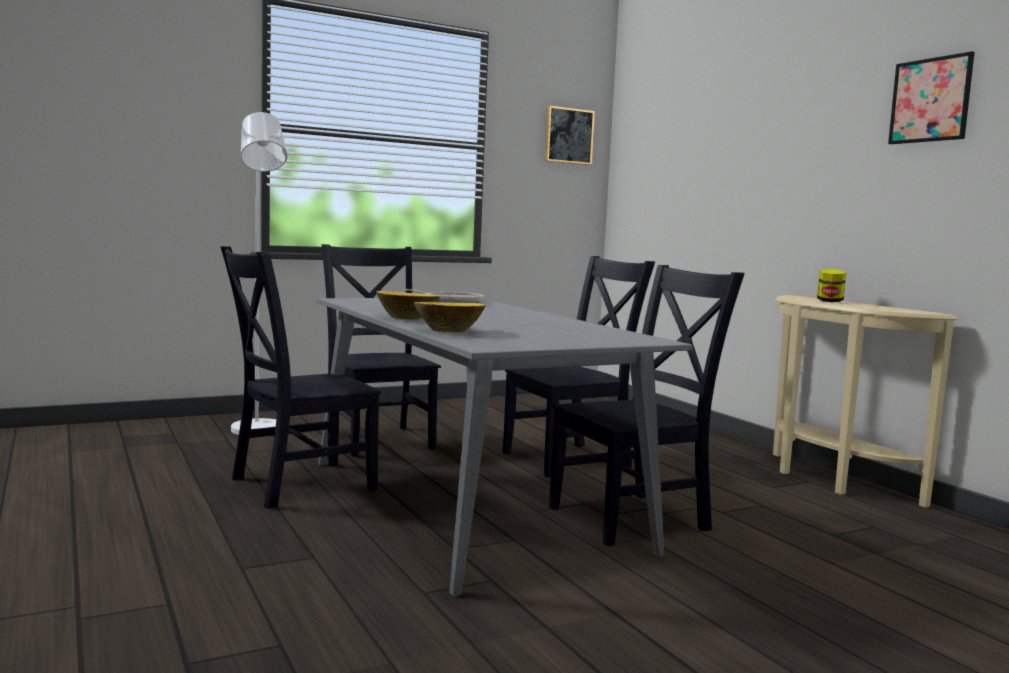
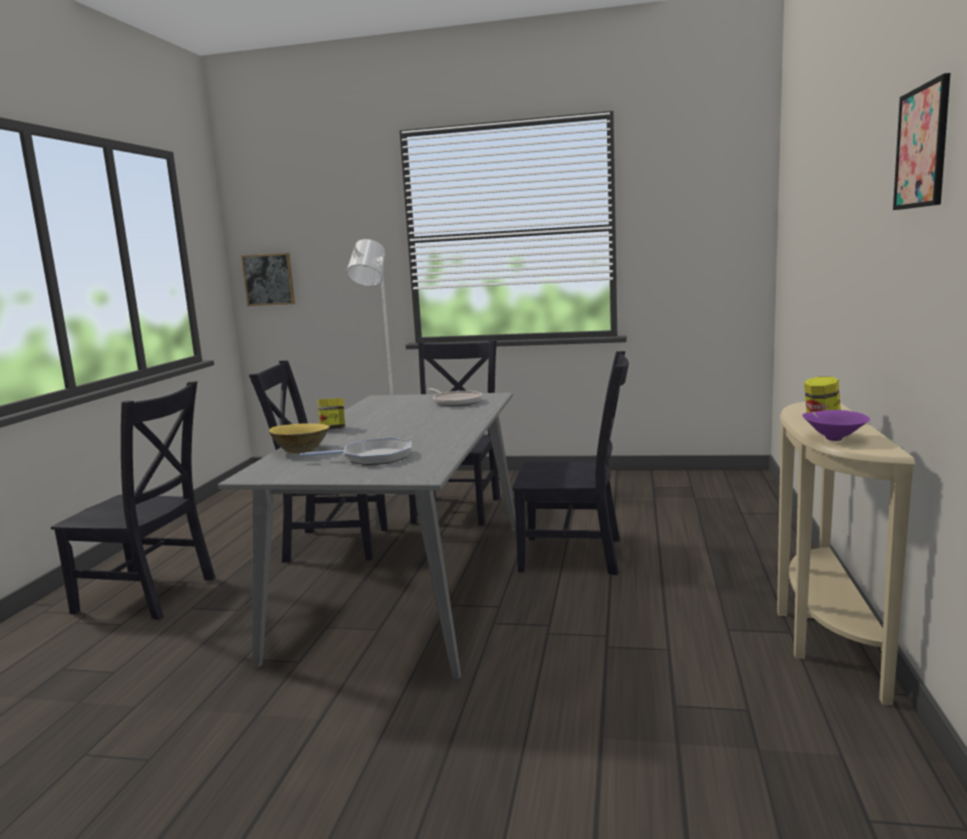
camera: 40 degrees right, 5 degrees up
(407, 318) = (333, 429): yellow bowl -> jar
(553, 333) = (373, 457): none -> frying pan
(569, 135) = (718, 200): picture -> picture (269, 279)
(634, 518) = (511, 632): black chair -> black chair (150, 596)
(882, 308) = (833, 439): none -> purple bowl

